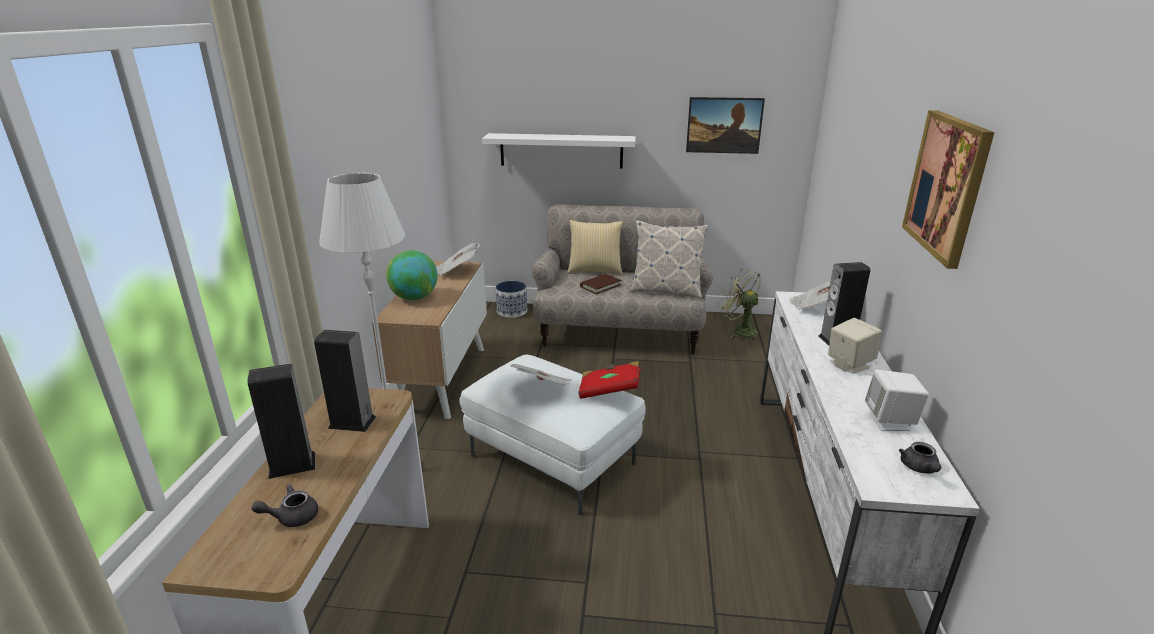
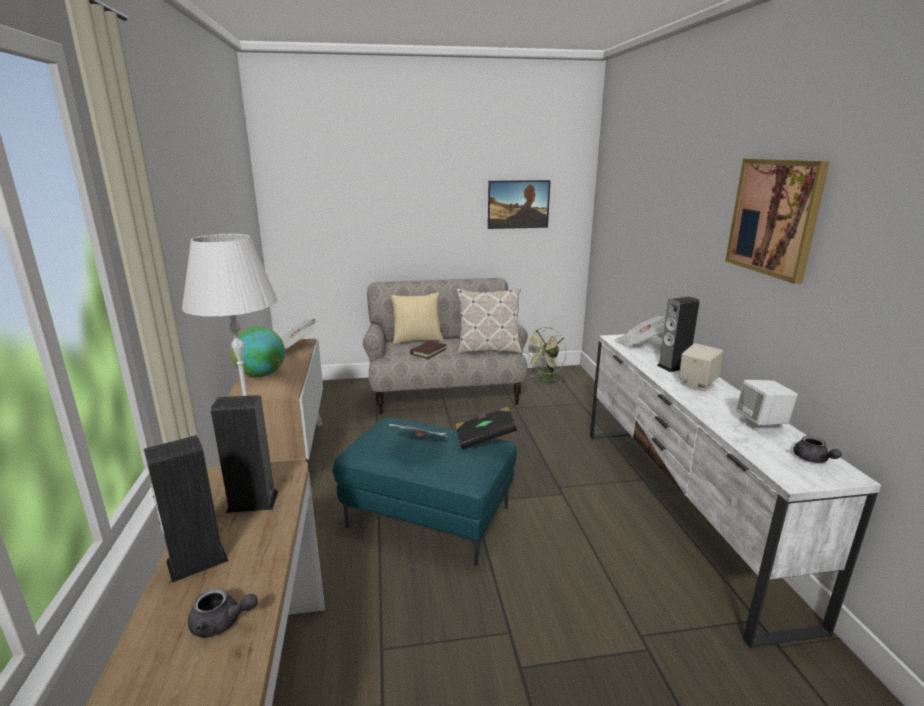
camera: 15 degrees left, 5 degrees down
(292, 517) = (221, 623): grey teapot -> grey teapot turned 135 degrees counterclockwise
(512, 311) = (338, 387): planter -> none
(554, 459) = (429, 516): white ottoman -> turquoise ottoman
(561, 150) = (376, 232): white shelf -> none
(609, 391) = (485, 438): red book -> black book
(739, 330) = (546, 380): green fan -> green fan turned 75 degrees counterclockwise

